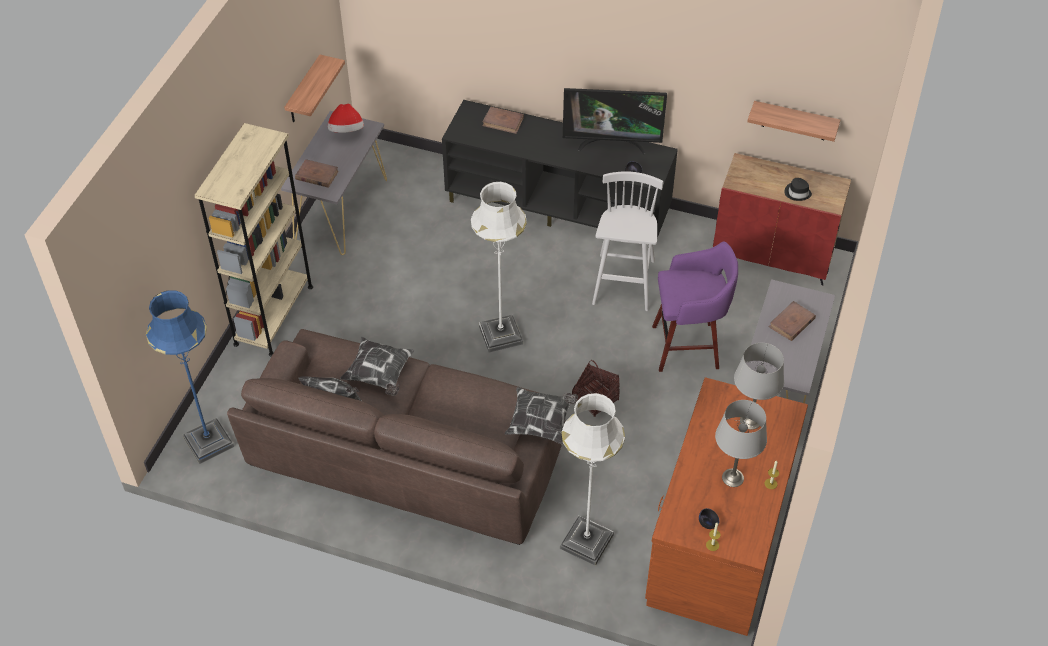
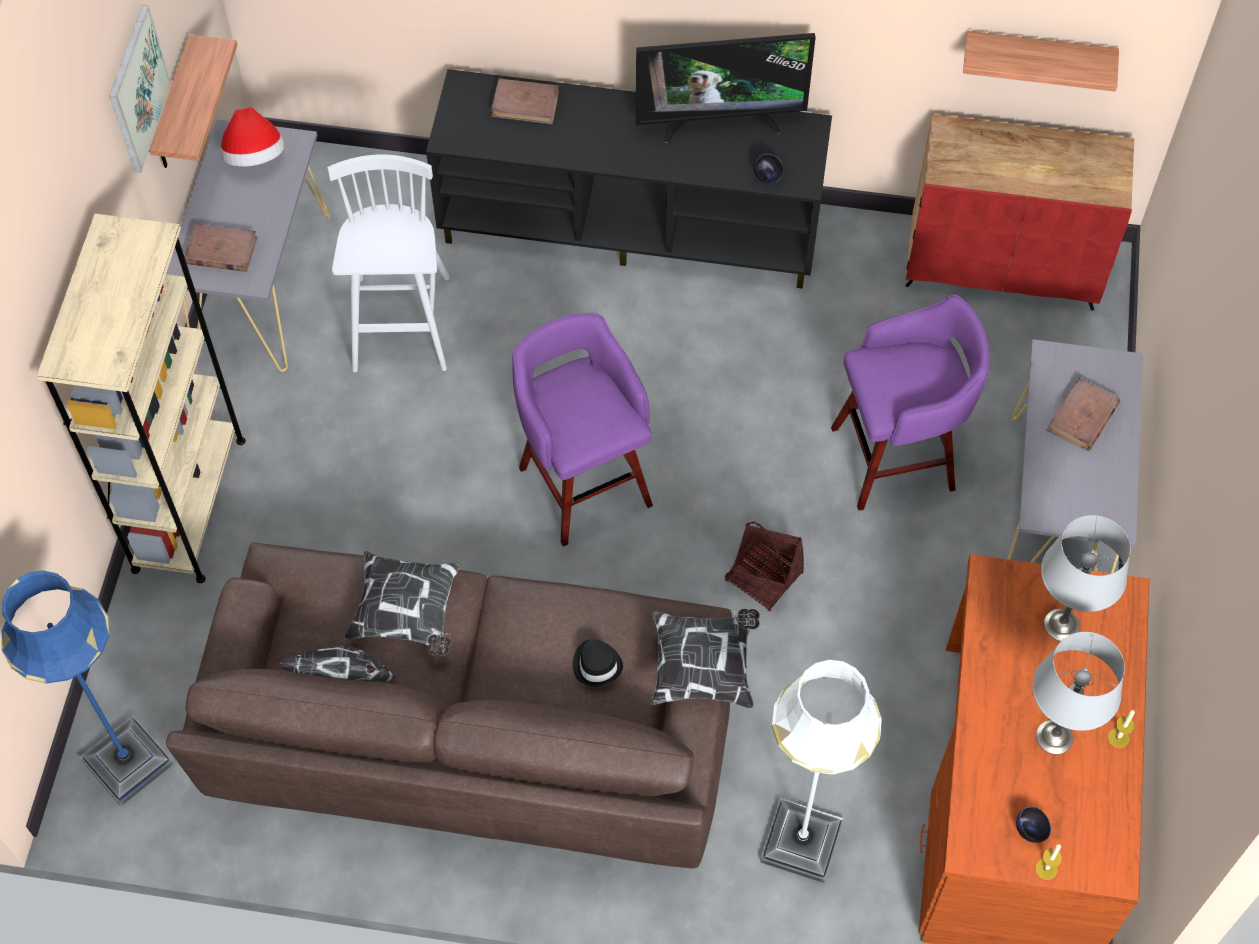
camera: 10 degrees left, 10 degrees up
(283, 69) = (138, 89): none -> picture
(501, 335) = (583, 482): white floor lamp -> purple stool
(623, 284) = (768, 356): white stool -> white stool (401, 326)
(797, 193) = (1052, 177): black hat -> black hat (597, 664)

